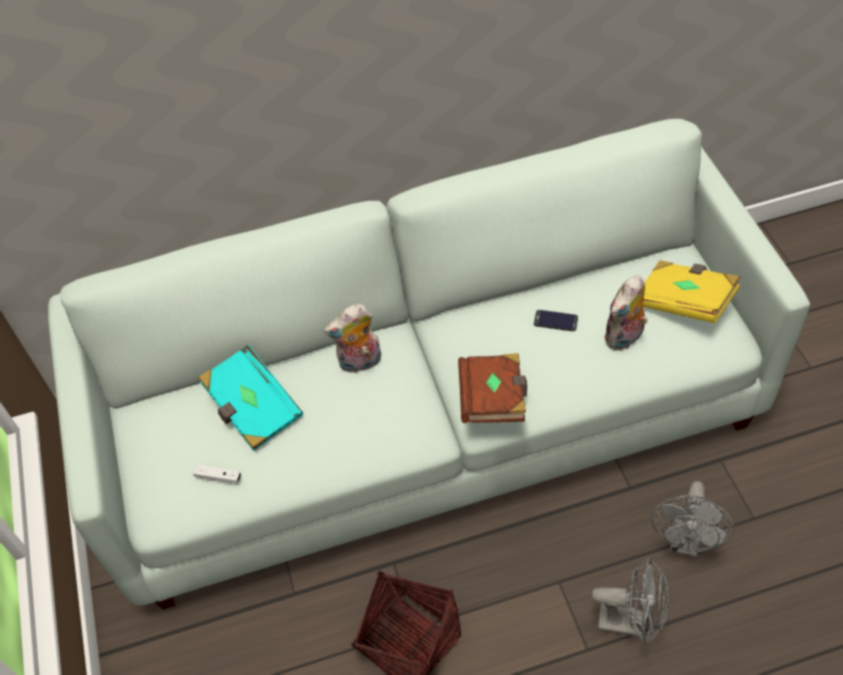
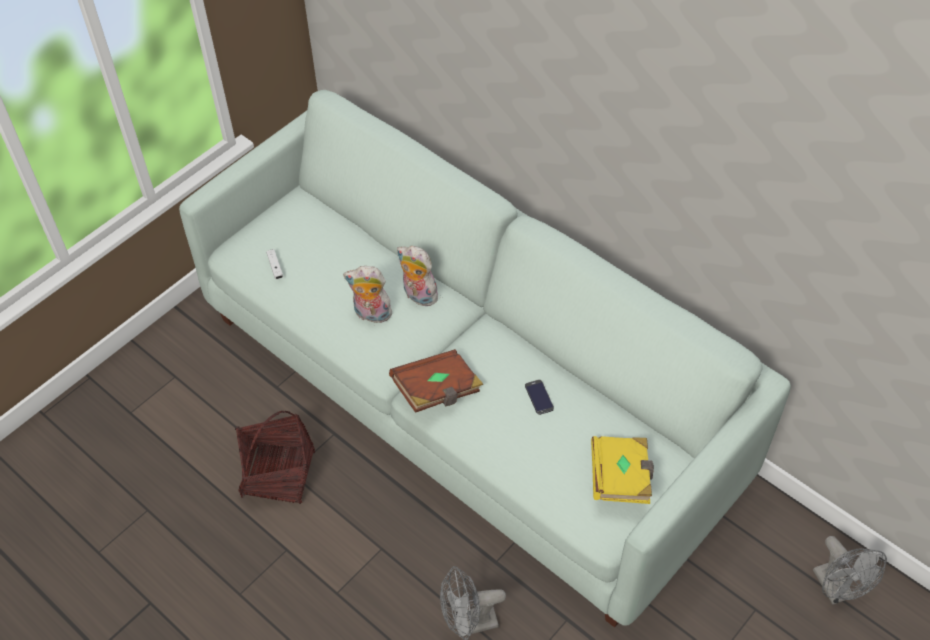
camera: 55 degrees right, 0 degrees up
(253, 409) = (338, 256): turquoise book -> none
(624, 338) = (553, 451): plush toy -> plush toy (371, 315)
(630, 622) = (375, 613): grey fan -> grey fan (836, 590)

